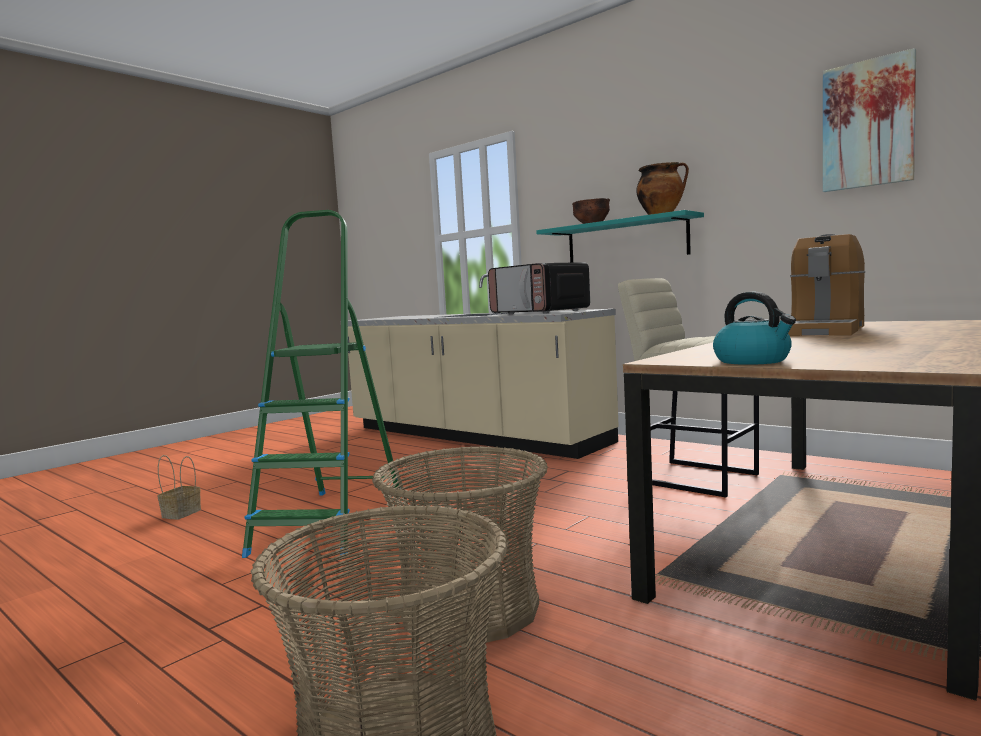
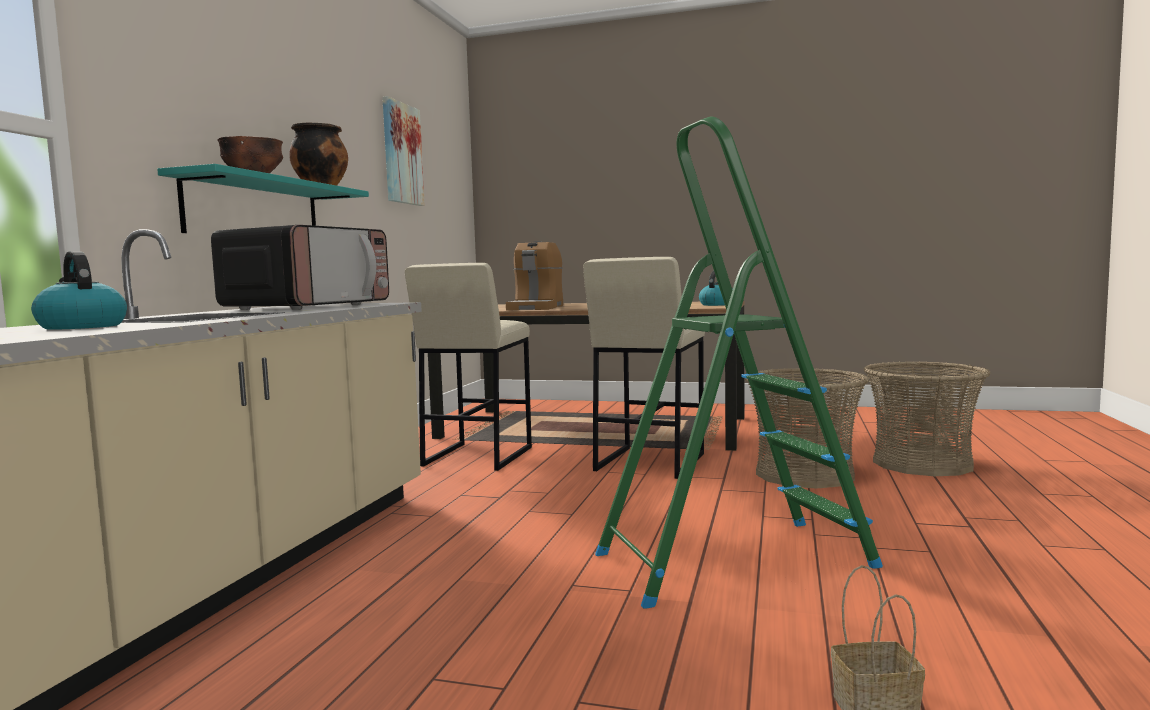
camera: 115 degrees left, 0 degrees up
(433, 316) = (81, 327): none -> kettle
(607, 537) = (649, 463): none -> beige stool
(824, 331) = (536, 308): coffee machine -> coffee machine turned 90 degrees clockwise

